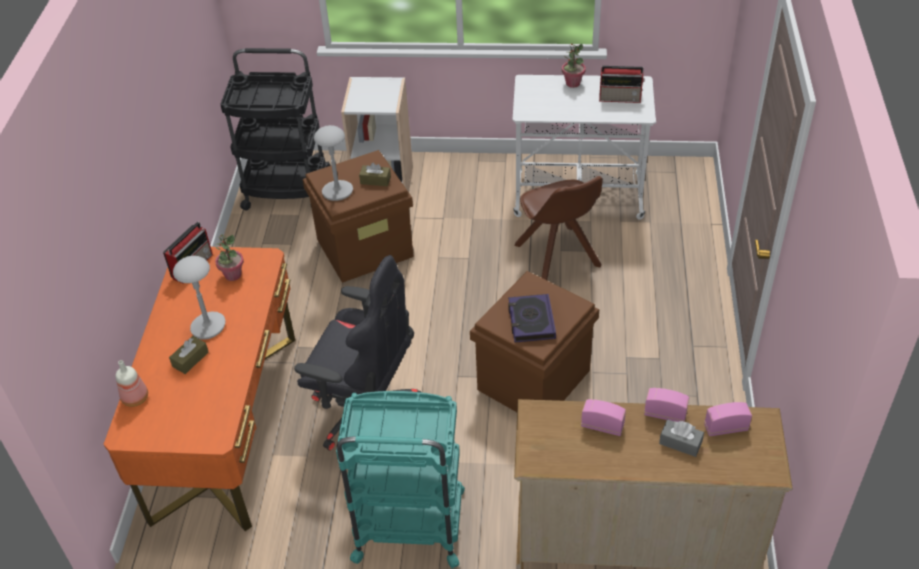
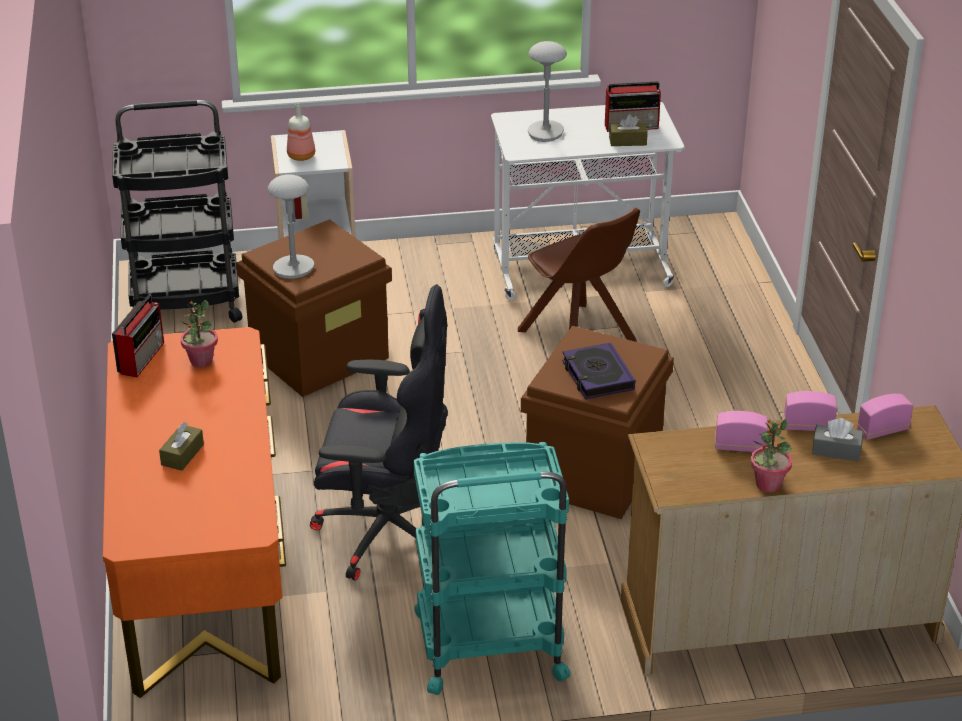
camera: 15 degrees left, 10 degrees down
(135, 397) = (125, 503): bottle -> bottle (301, 155)
(208, 326) = (191, 418): grey table lamp -> grey table lamp (545, 132)
(375, 180) = (339, 251): brown tissue box -> brown tissue box (627, 141)
(572, 83) = (566, 116): potted plant -> potted plant (768, 484)

